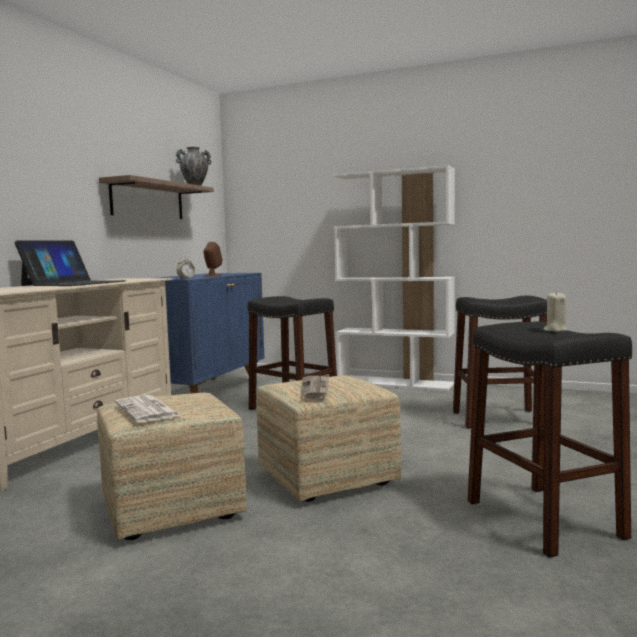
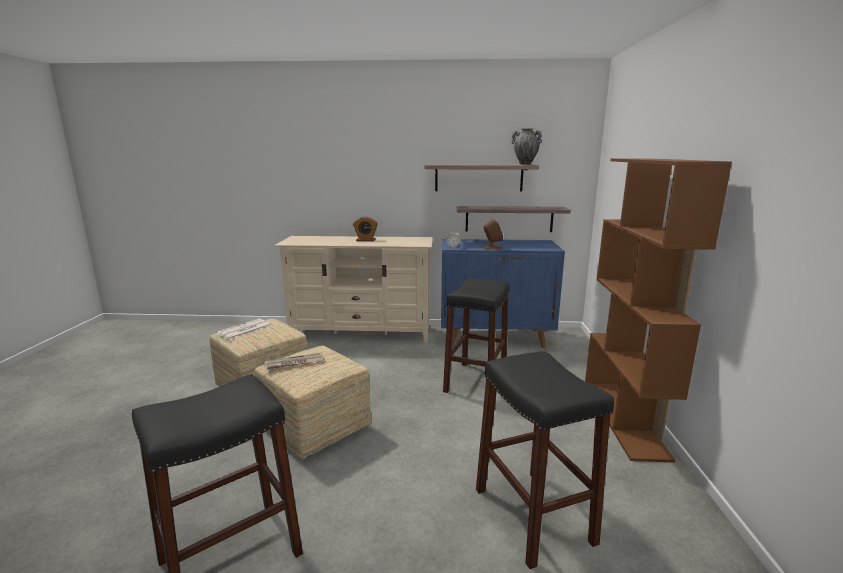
camera: 70 degrees right, 10 degrees up
(74, 283) = (365, 240): laptop -> alarm clock
(175, 251) = (509, 219): none -> shelf
(396, 383) = (624, 418): white bookcase -> brown bookcase
(555, 330) = (209, 410): beige candle -> none

